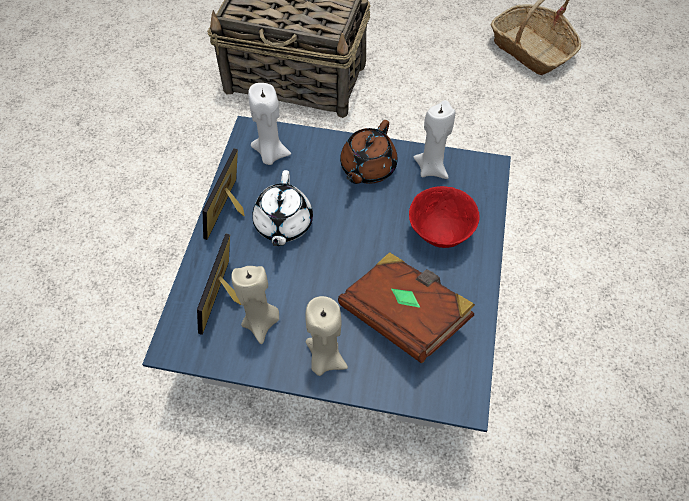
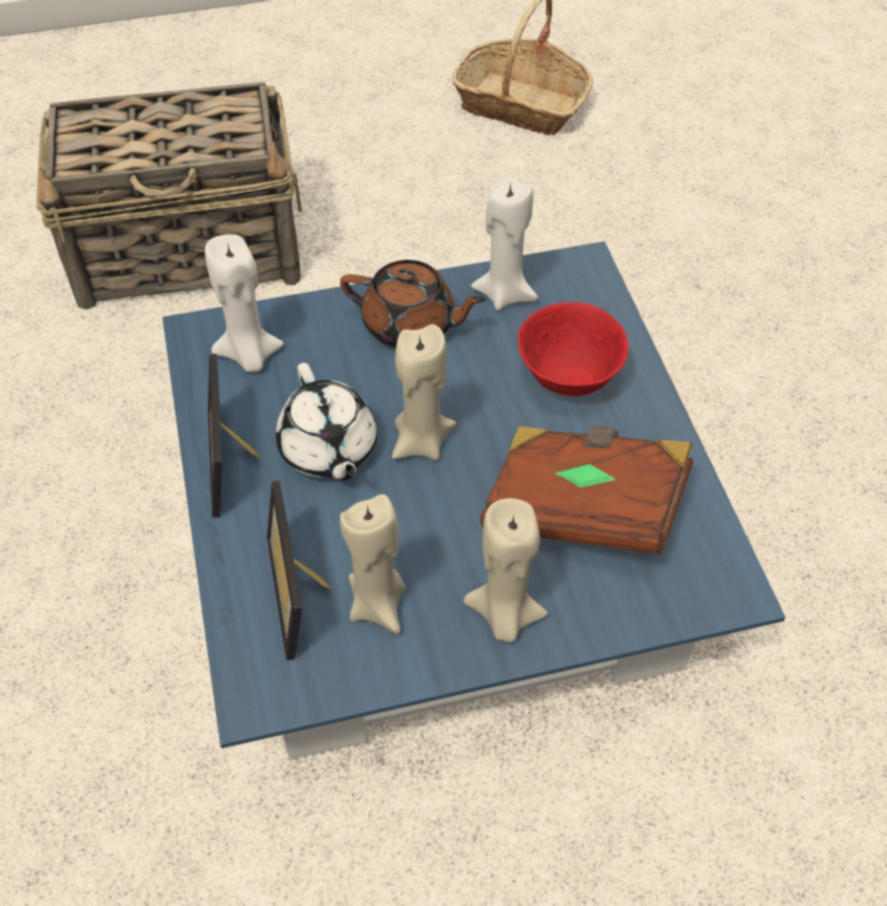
camera: 25 degrees left, 5 degrees down
(335, 239) = (421, 442): none -> beige candle
(367, 168) = (410, 325): brown teapot -> brown teapot turned 75 degrees counterclockwise

